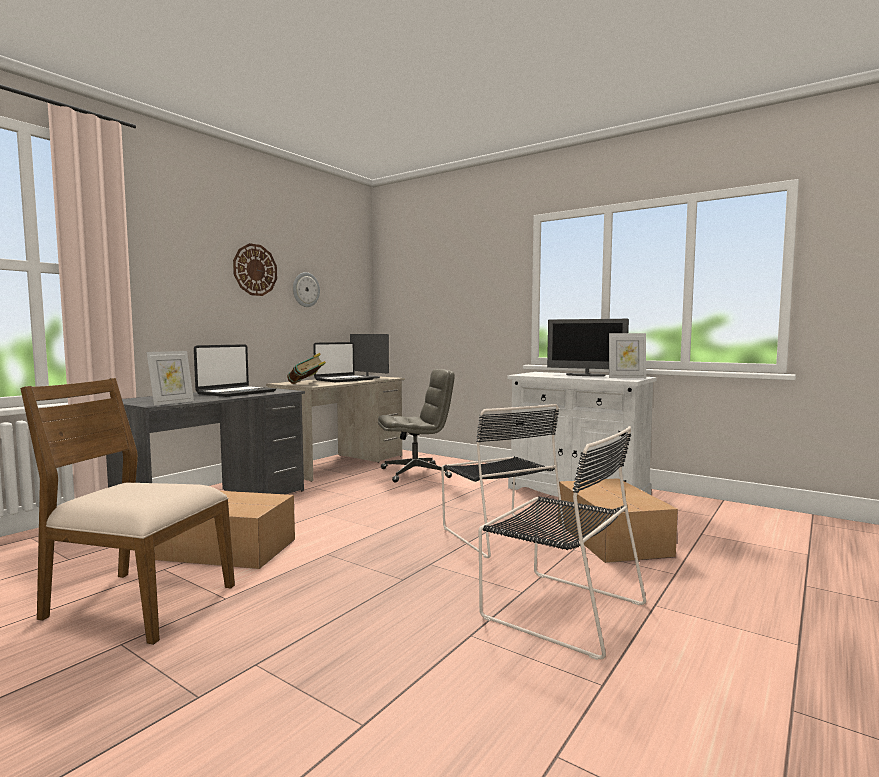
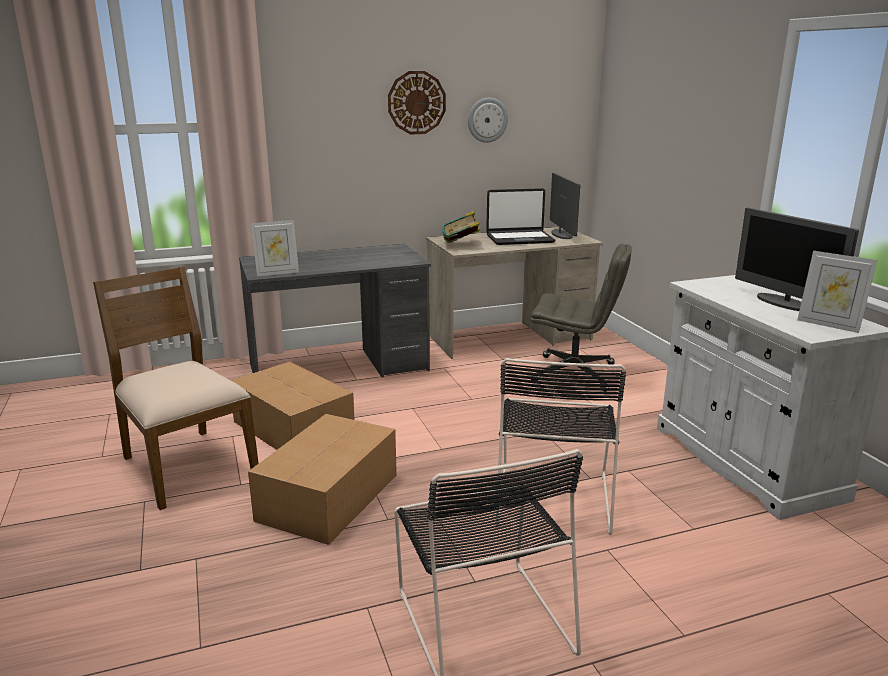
camera: 35 degrees right, 15 degrees up
(236, 393) = (361, 258): laptop -> none
(611, 537) = (682, 550): cardboard box -> cardboard box (330, 496)

